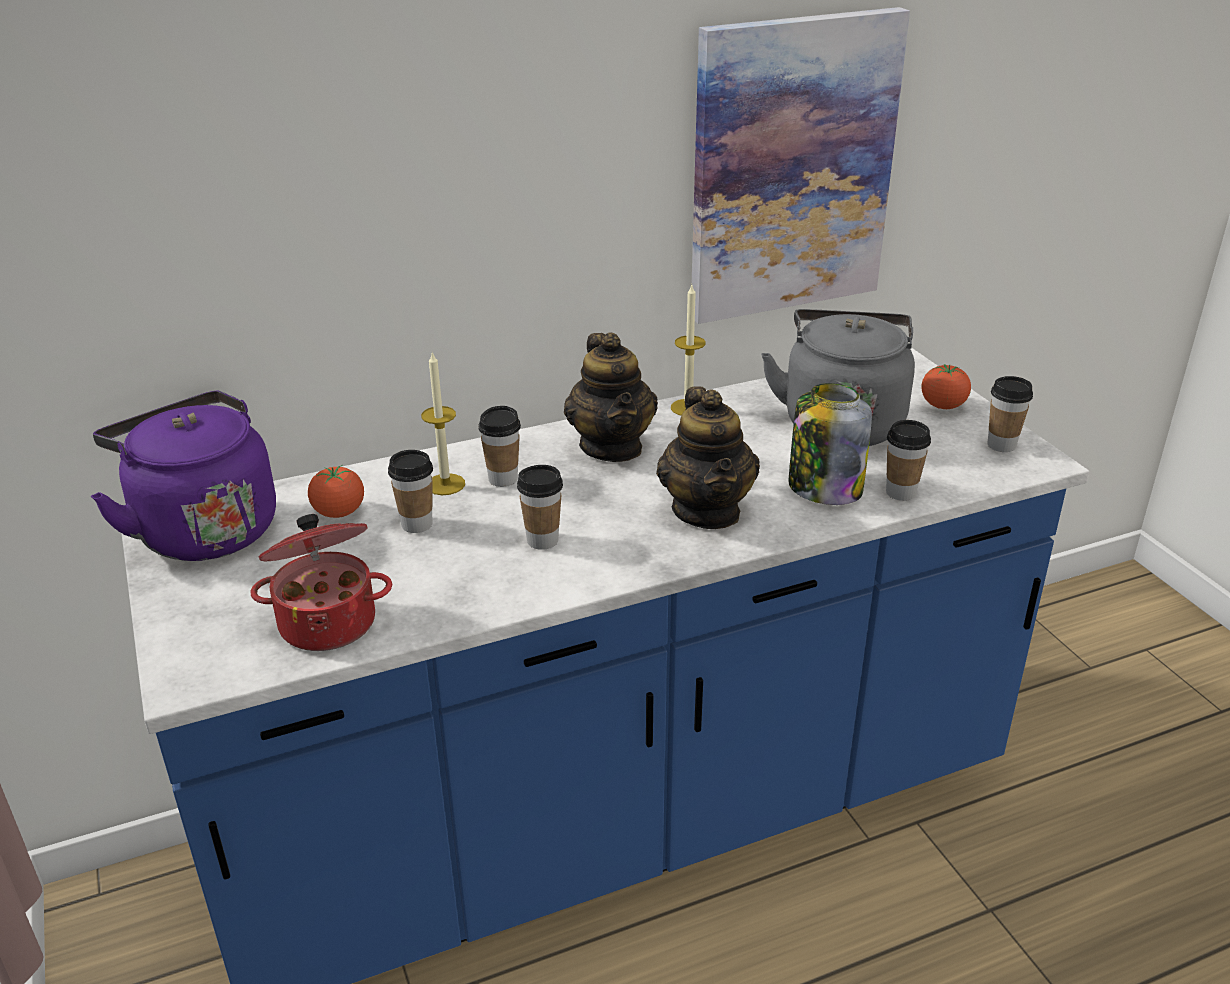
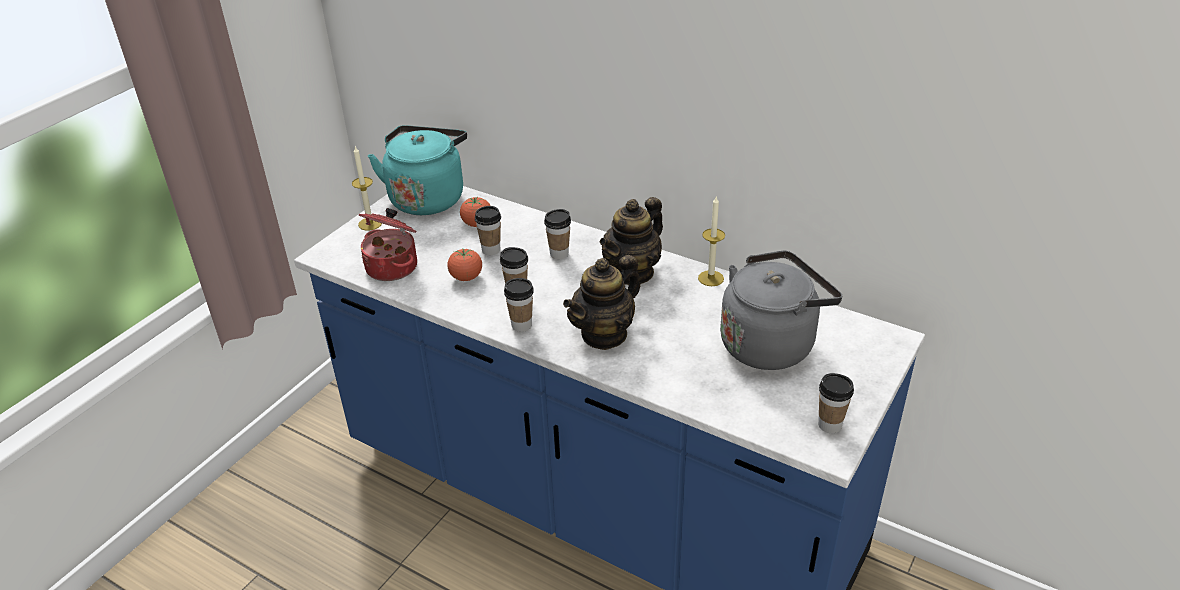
camera: 55 degrees right, 5 degrees up
(203, 529) = (428, 197): purple kettle -> turquoise kettle
(445, 484) = (534, 240): candle -> candle (370, 223)
(791, 168) = (830, 148): picture -> none
(823, 488) = (679, 367): jar -> none
(901, 492) = (711, 401): cup -> cup (521, 325)
(943, 406) = (851, 379): tomato -> tomato (466, 277)

